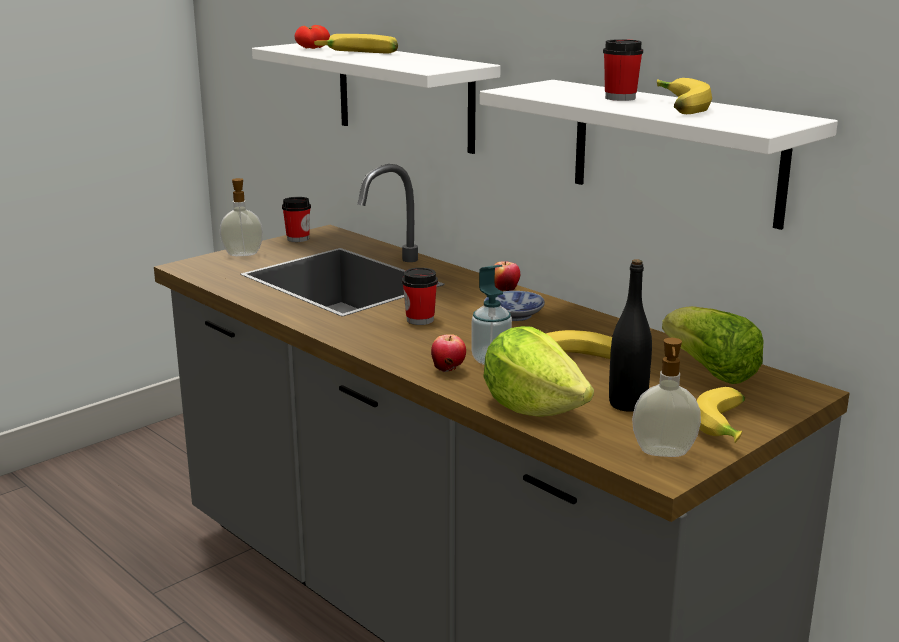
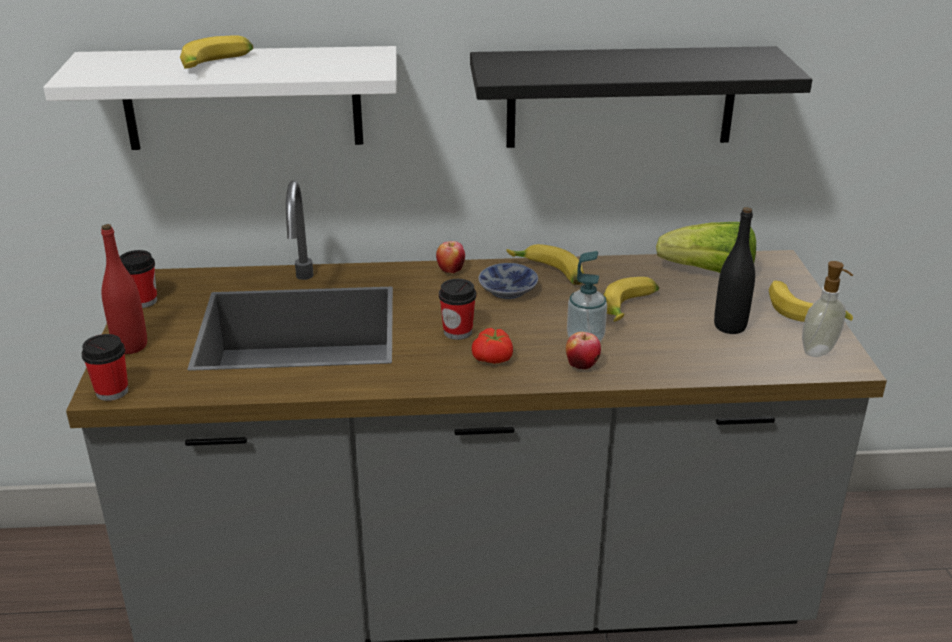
camera: 50 degrees left, 10 degrees up
(243, 254) = (130, 346): soap dispenser -> red bottle
(312, 48) = (129, 69): tomato -> tomato (493, 359)
(533, 407) = (694, 363): lettuce -> none
(620, 98) = (601, 63): cup -> cup (112, 391)
(676, 107) = (669, 63): banana -> banana (547, 274)
(676, 151) = (621, 97): white shelf -> black shelf

